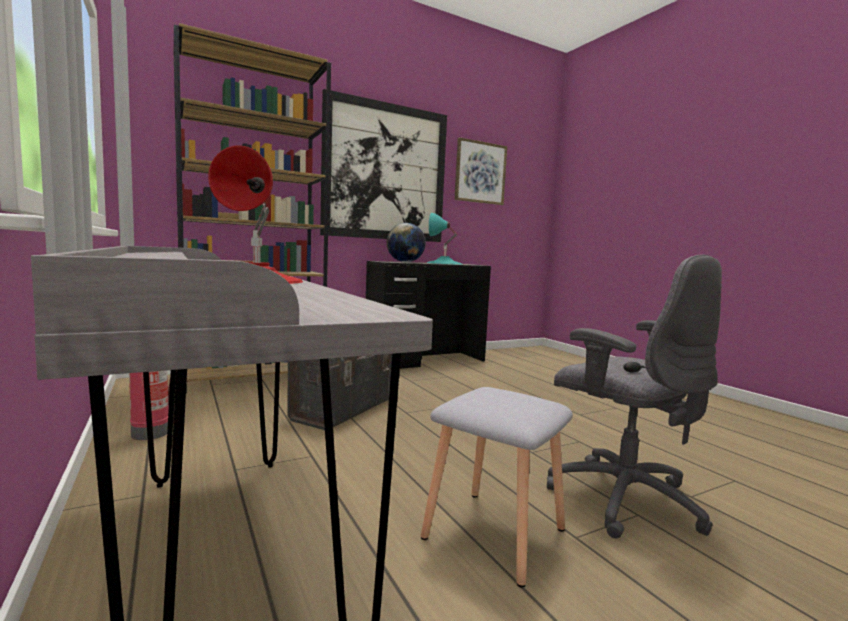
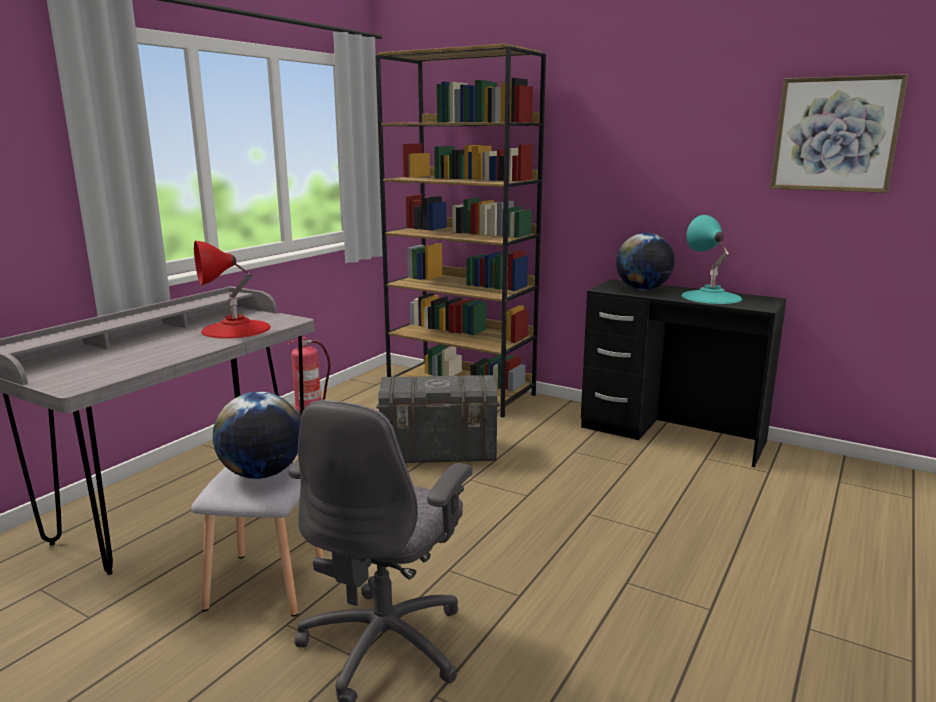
camera: 60 degrees right, 10 degrees up
(385, 172) = (646, 155): picture -> none
(501, 397) = (262, 474): none -> globe

